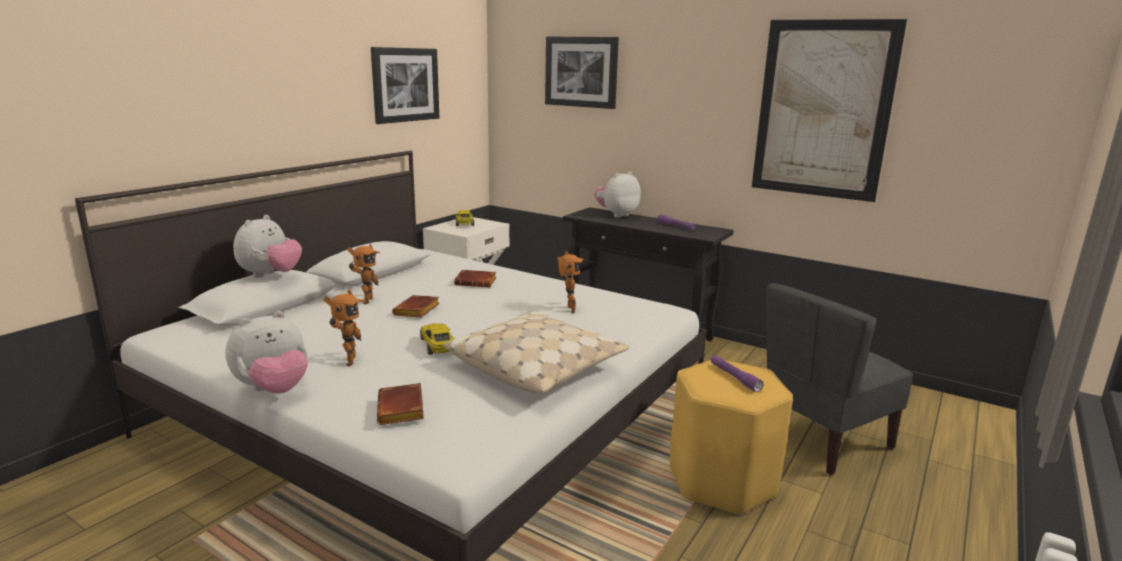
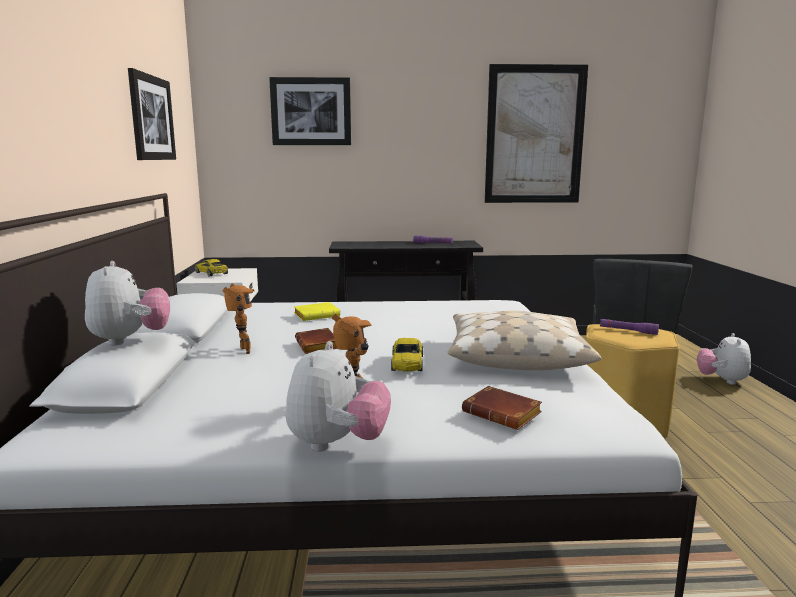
camera: 35 degrees left, 5 degrees down
(438, 345) = (407, 363): yellow toy car -> yellow toy car turned 120 degrees counterclockwise
(477, 282) = (317, 315): brown book -> yellow book
(568, 310) = (440, 317): toy robot -> none
(616, 215) = (369, 243): plush toy -> plush toy (722, 380)

